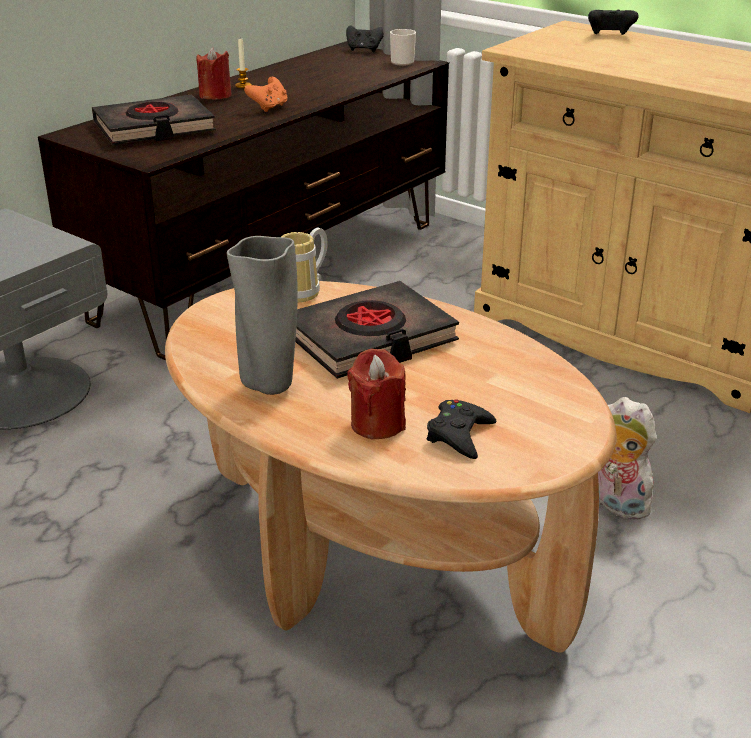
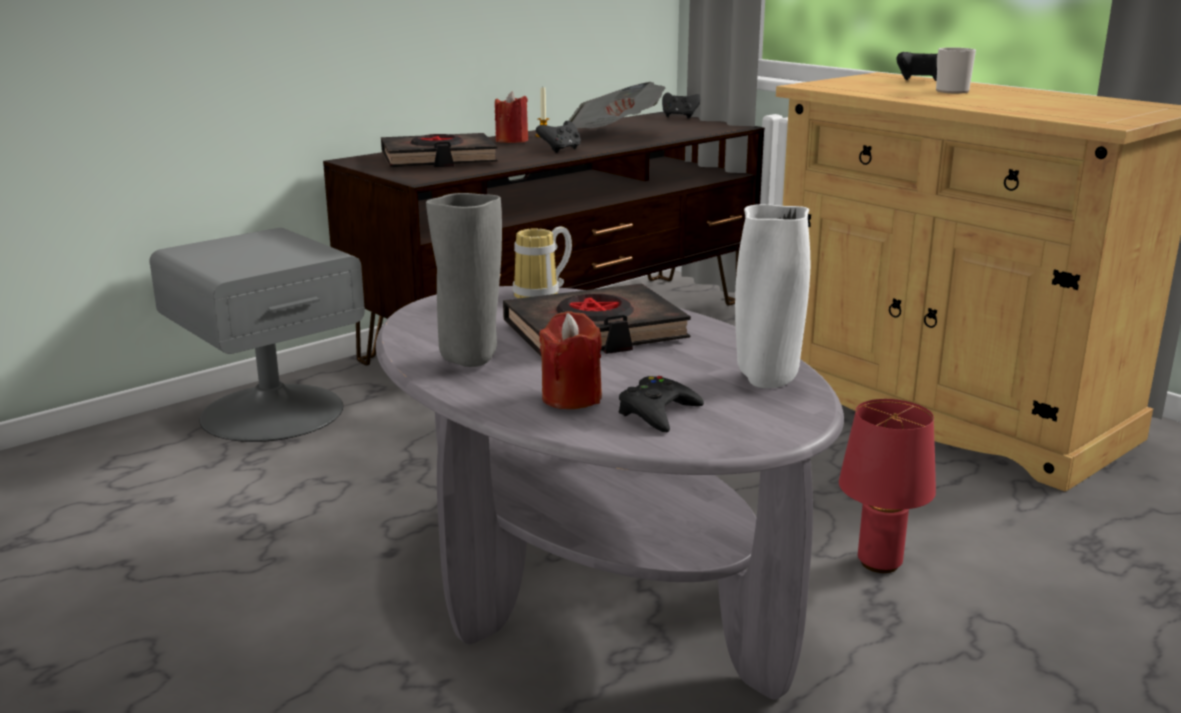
camera: 10 degrees right, 10 degrees down
(269, 107) = (561, 150): orange game controller -> black game controller
(311, 81) = (614, 135): none -> newspaper
(376, 553) = (591, 583): brown coffee table -> grey coffee table
(400, 61) = (713, 125): mug -> mug (949, 90)
(539, 385) = (767, 379): none -> white vase
(615, 504) = (880, 563): plush toy -> red table lamp

